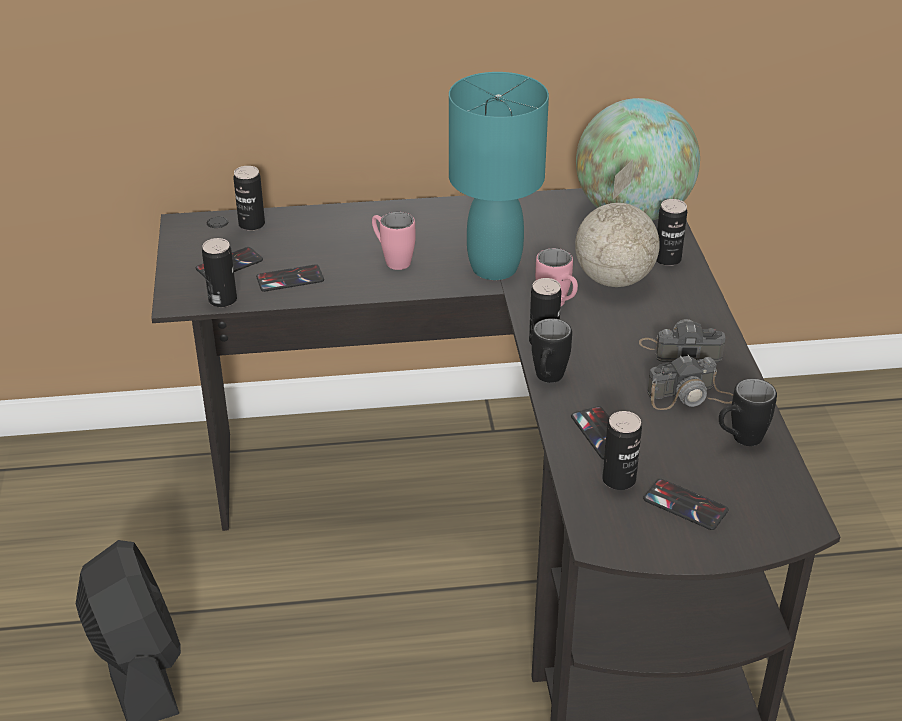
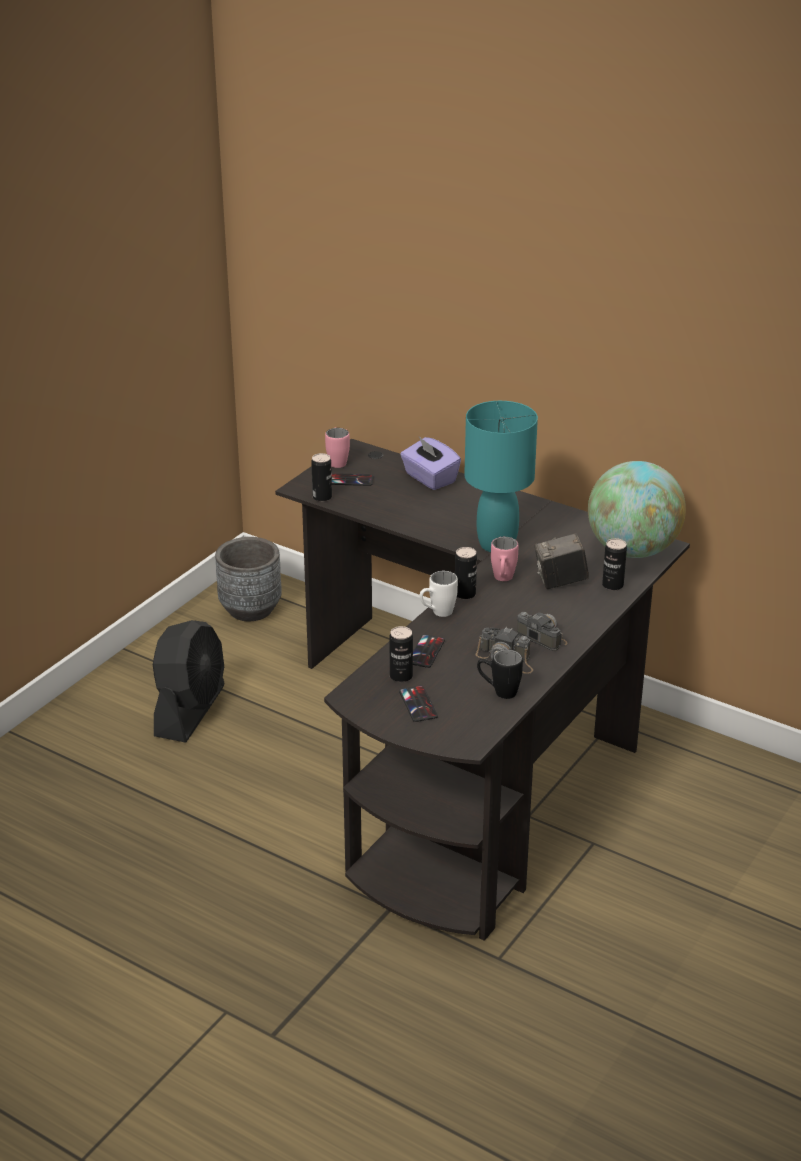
camera: 40 degrees right, 5 degrees down
(72, 495) = (250, 609): none -> grey planter
(251, 224) = (391, 463): can -> none
(290, 279) = (372, 501): phone -> none
(318, 224) = (429, 478): none -> purple tissue box
(392, 260) = (443, 515): pink mug -> pink mug (337, 461)
(547, 380) = (437, 613): black mug -> white mug
(615, 279) = (560, 581): globe -> camera

